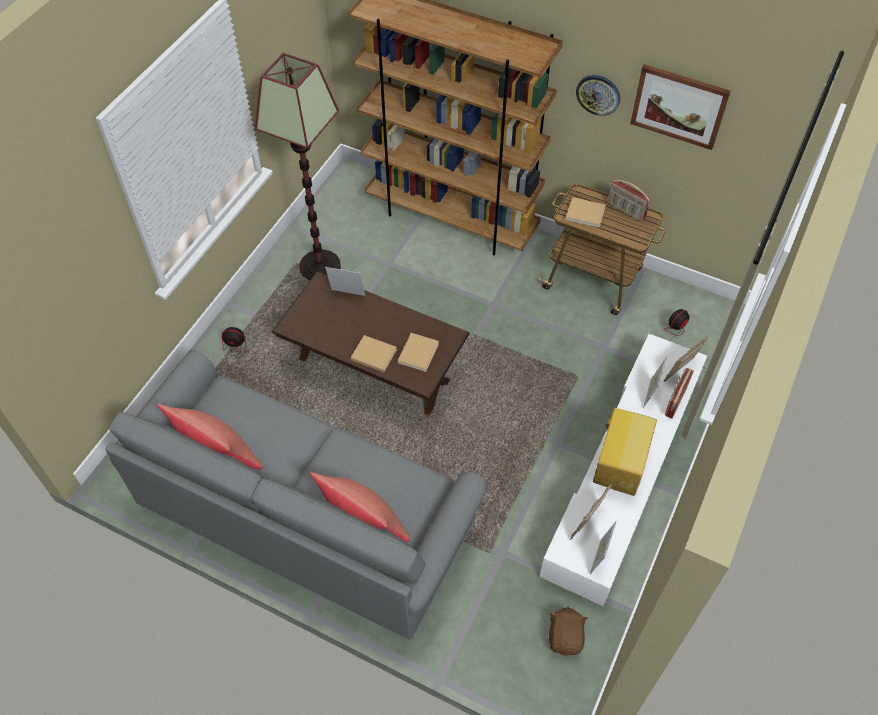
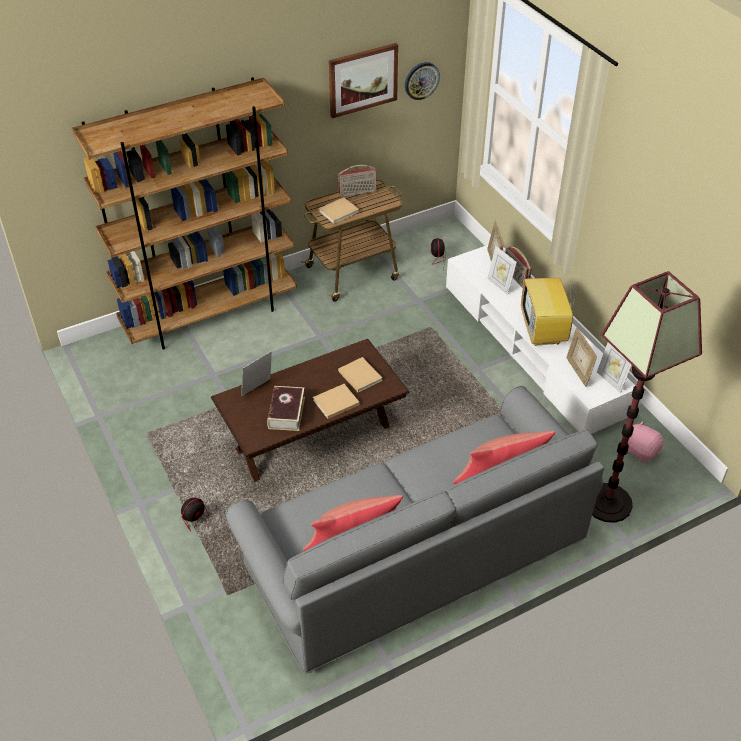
camera: 55 degrees left, 10 degrees down
(319, 266) = (167, 420): floor lamp -> floor lamp (607, 503)
(336, 329) = (286, 412): none -> book
(565, 637) = (639, 450): brown plush toy -> pink plush toy
(598, 94) = (299, 110): wall clock -> wall clock (421, 80)
(618, 465) = (544, 332): television -> television turned 150 degrees counterclockwise

